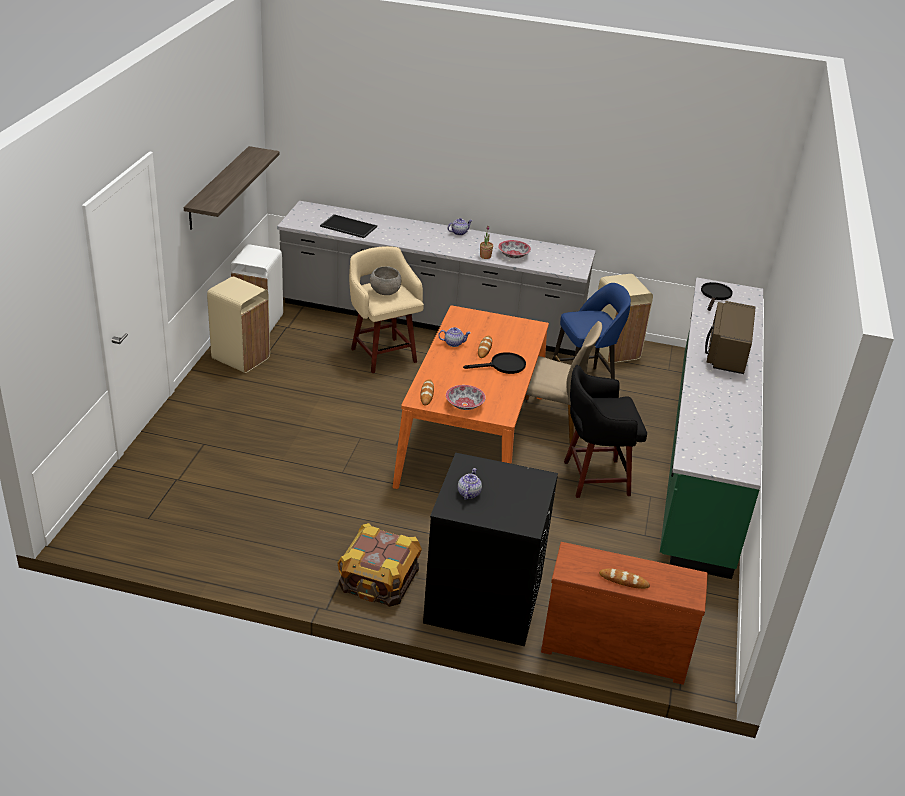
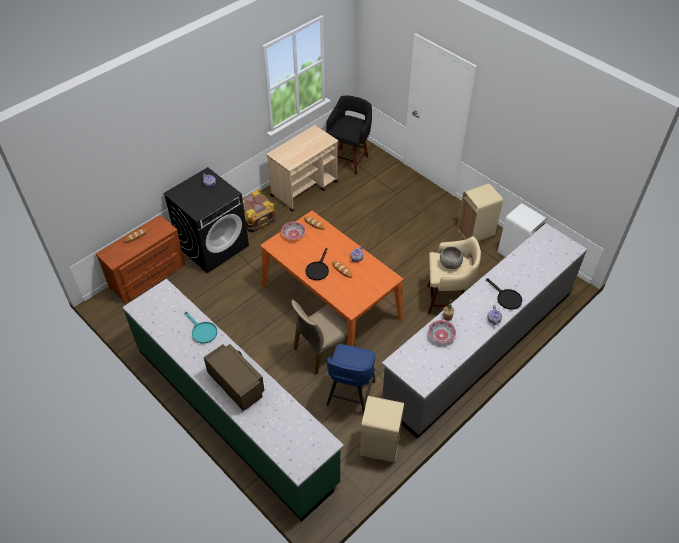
camera: 125 degrees right, 15 degrees up
(218, 187) = (539, 159): shelf -> none
(261, 548) = (305, 188): none -> beige cart
(347, 227) = (529, 258): tray -> none
(593, 478) = (257, 340): black stool -> black stool (349, 160)
(703, 402) = (202, 331): none -> turquoise frying pan
(715, 295) = (309, 436): black frying pan -> black frying pan (506, 298)

